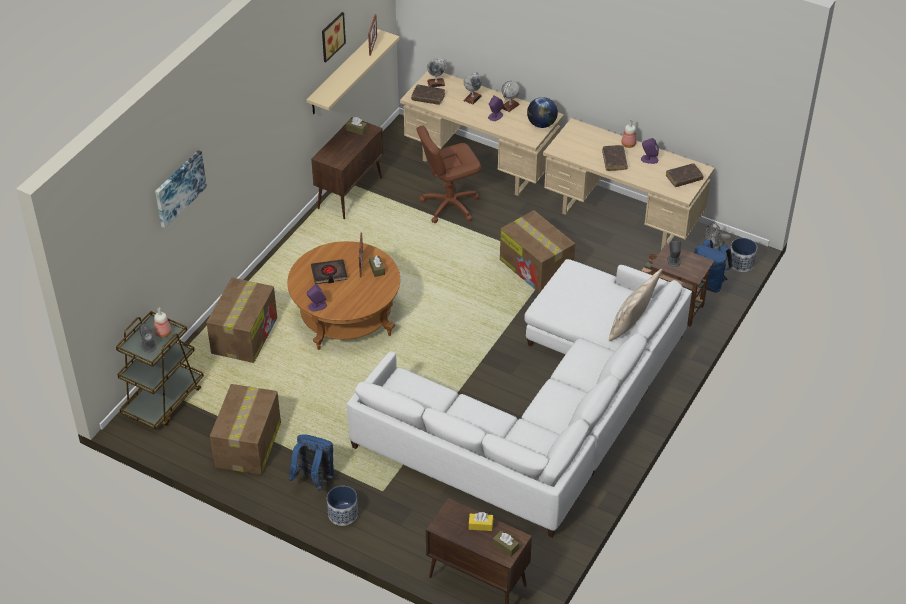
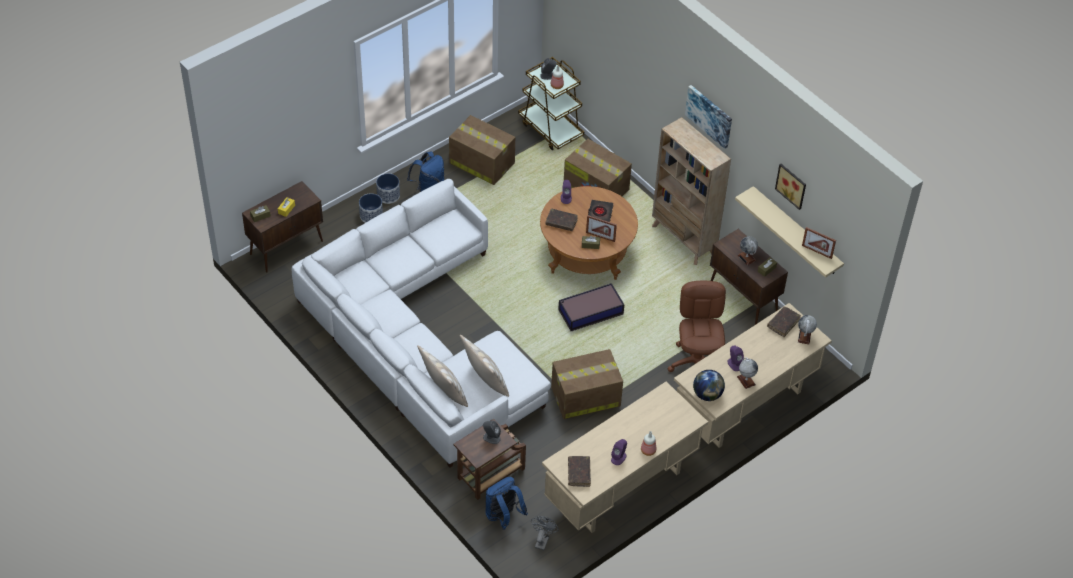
camera: 110 degrees right, 5 degrees up
(179, 188) = (630, 54): picture -> picture (709, 115)
(291, 251) = (683, 240): none -> beige bookcase
(428, 293) = (590, 312): none -> storage box
(472, 98) = (769, 356): globe -> globe (746, 258)
(599, 298) = (485, 381): none -> beige pillow
(614, 161) = (628, 429): brown book -> brown book (561, 222)
(740, 263) = (516, 555): planter -> planter (371, 215)

